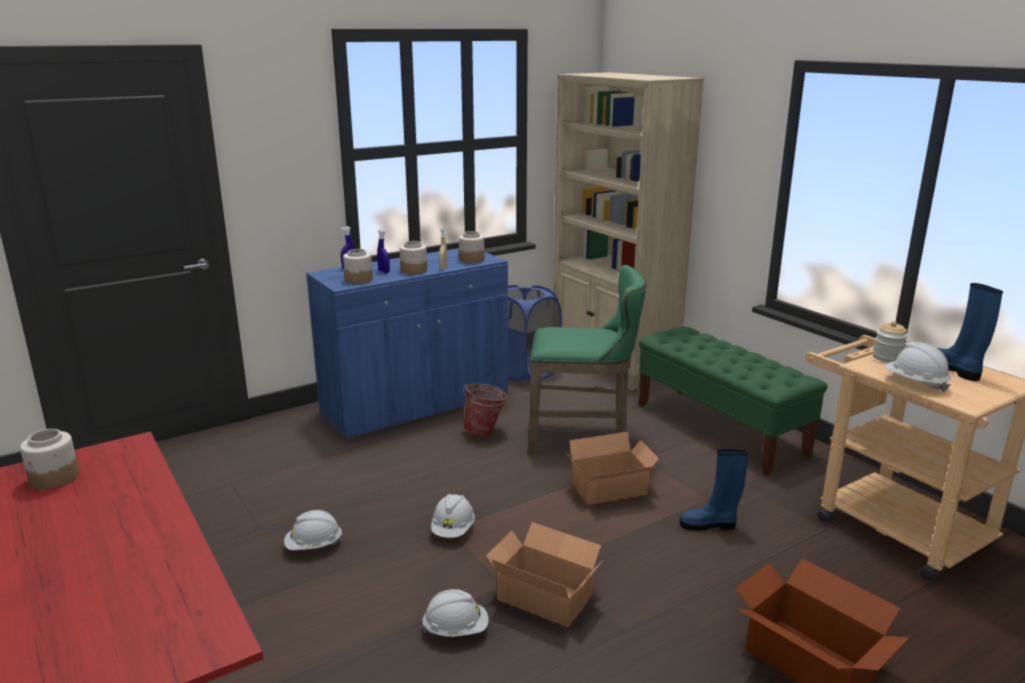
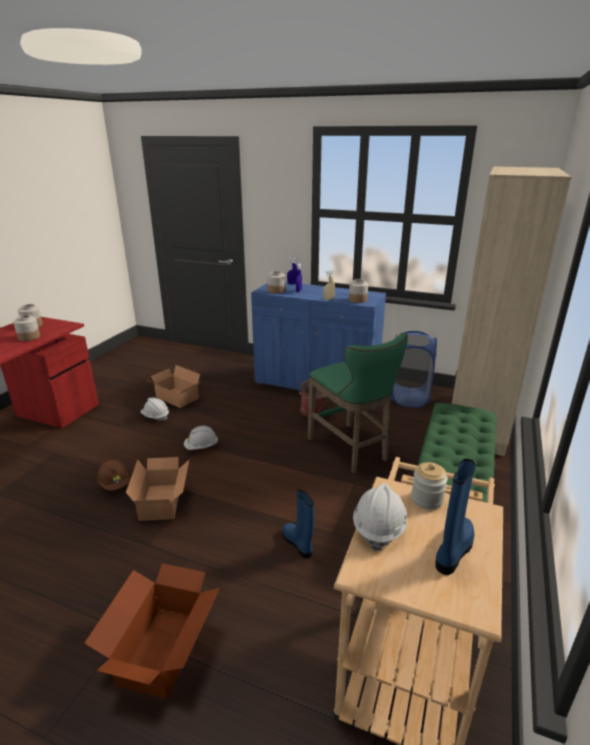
camera: 55 degrees right, 5 degrees up
(414, 271) = (312, 295): jar -> jar (29, 337)
(456, 630) = (114, 484): white hard hat -> brown hard hat
(611, 489) = (299, 484): cardboard box -> cardboard box (176, 398)

